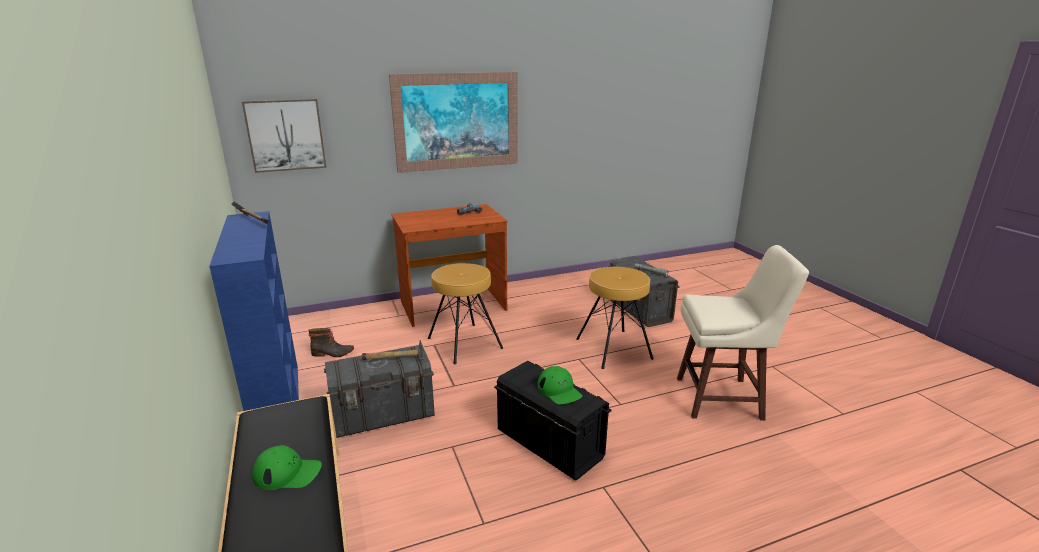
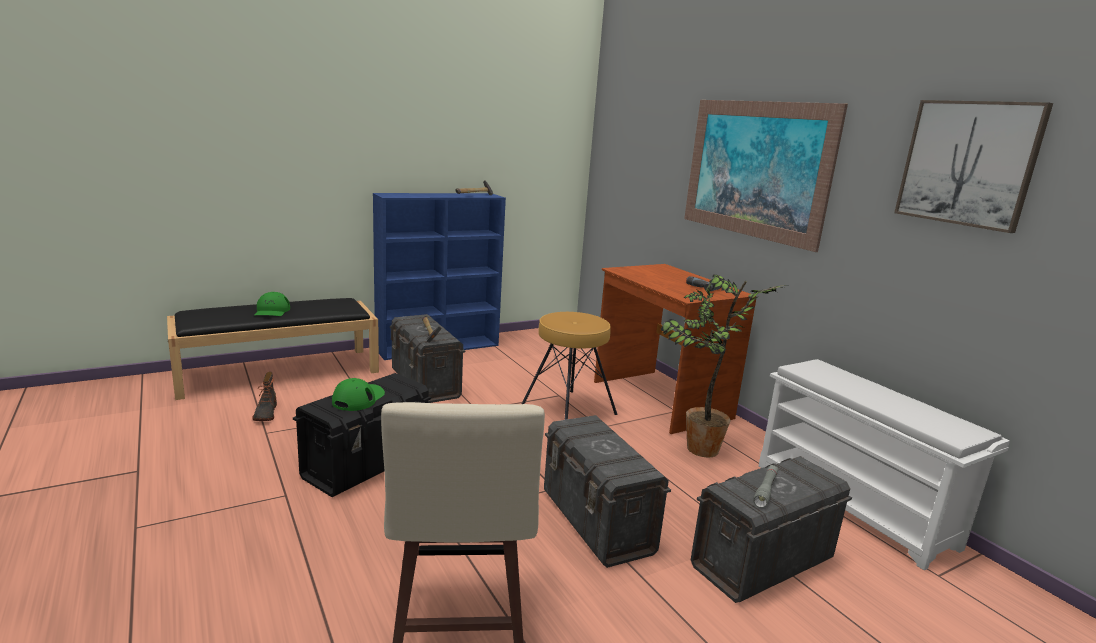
camera: 80 degrees right, 5 degrees down
(285, 135) = (621, 156): picture -> picture (968, 163)
(332, 353) = (526, 354): boot -> boot (265, 413)
(530, 305) = (699, 451): none -> potted plant
(559, 390) = (358, 399): green cap -> green cap turned 150 degrees clockwise
(585, 278) = (854, 505): none -> white shoe rack
(614, 348) = (596, 522): brown stool -> grey storage box

